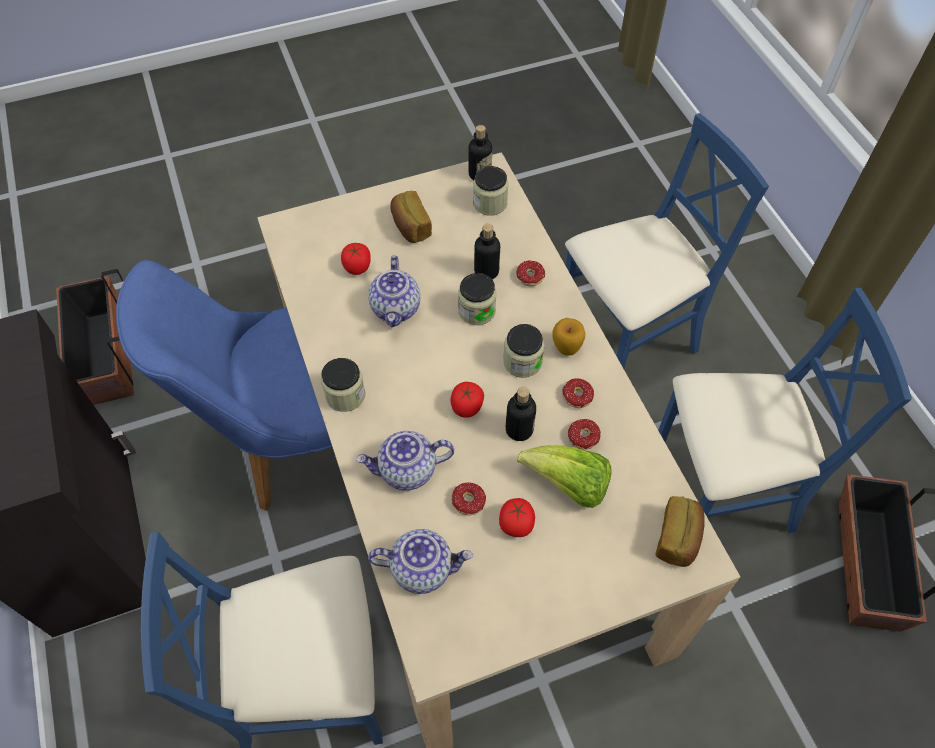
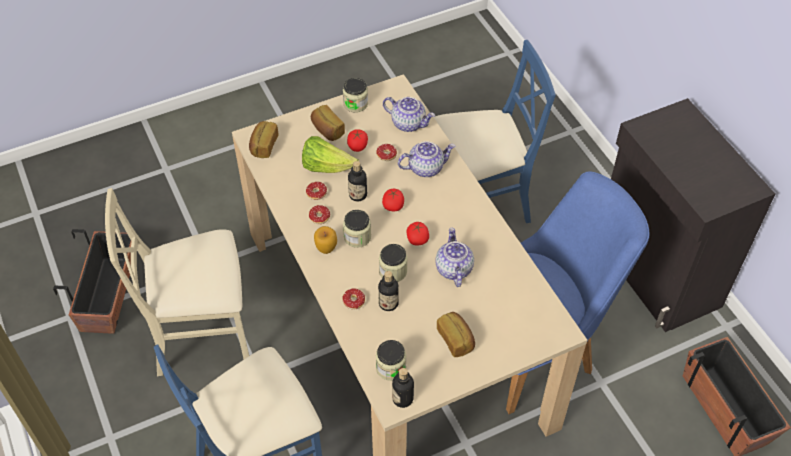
camera: 175 degrees right, 5 degrees down
(345, 395) = (475, 207): jar -> jar (355, 104)
(357, 267) = (491, 300): tomato -> tomato (417, 239)
(422, 568) = (409, 123): teapot -> teapot turned 150 degrees counterclockwise
(569, 564) = (327, 130): none -> bread
(719, 493) = (203, 335): blue chair -> beige chair

